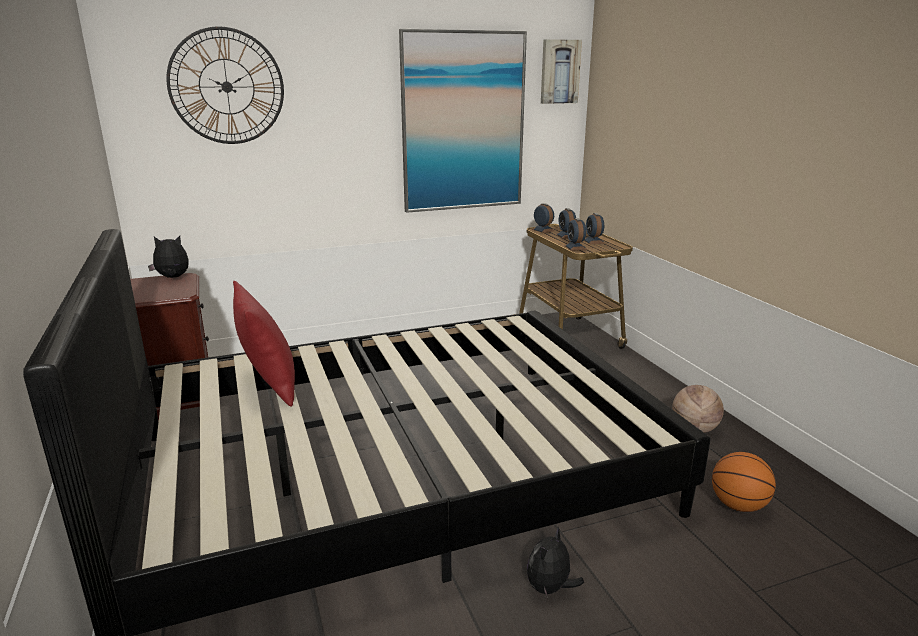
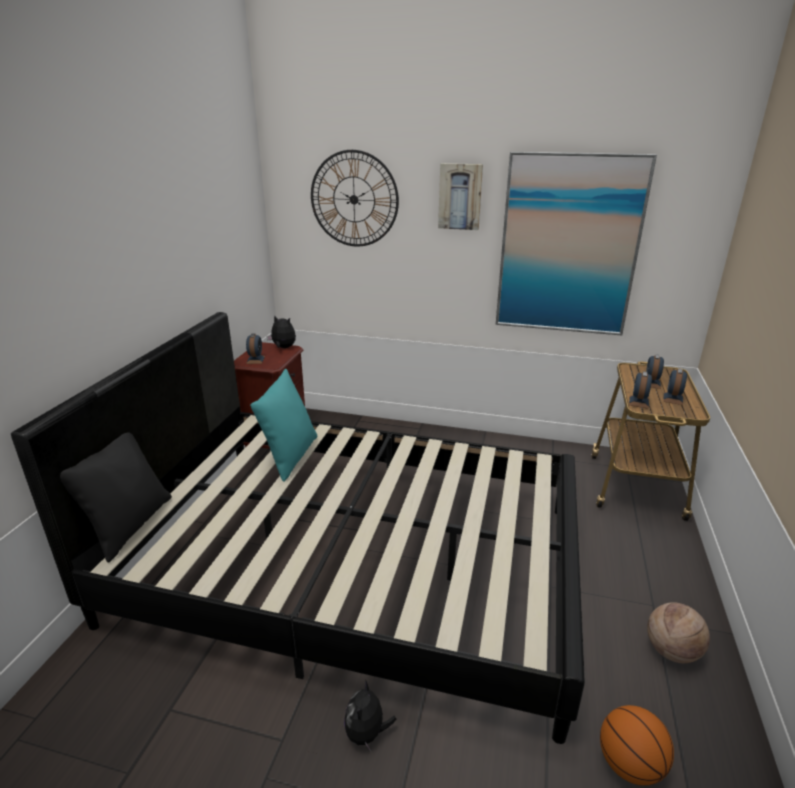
camera: 35 degrees right, 5 degrees up
(138, 509) = (129, 526): none -> black pillow
(269, 385) = (289, 457): red pillow -> turquoise pillow
(543, 230) = (633, 369): alarm clock -> alarm clock (255, 360)
(550, 588) = (367, 733): plush toy -> plush toy turned 60 degrees counterclockwise
(559, 72) = (697, 200): picture -> picture (460, 196)

